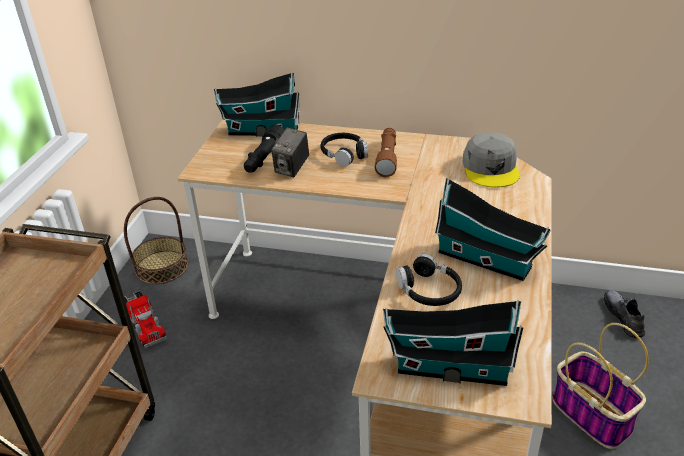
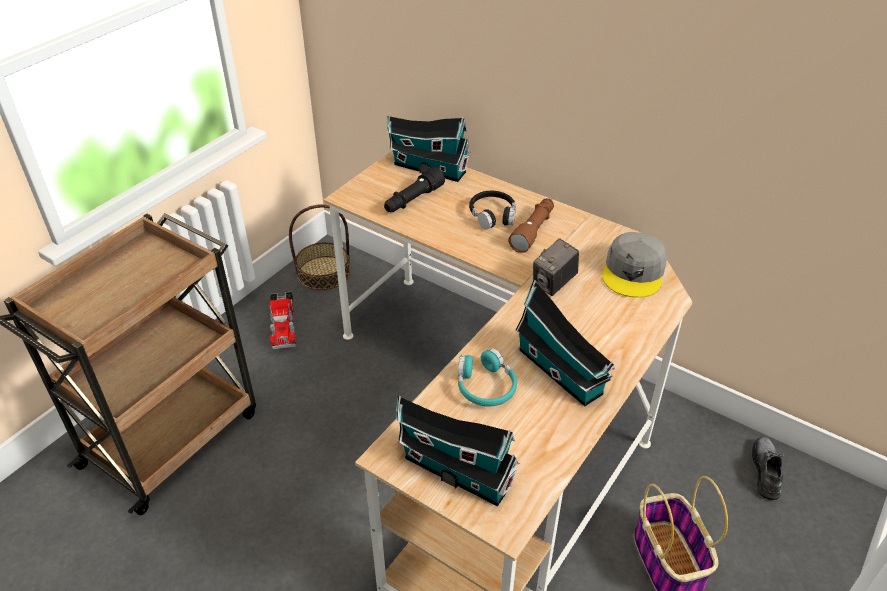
camera: 20 degrees right, 5 degrees up
(292, 169) = (433, 218): camera -> camera (554, 284)
(429, 290) = (485, 386): black headphones -> turquoise headphones

